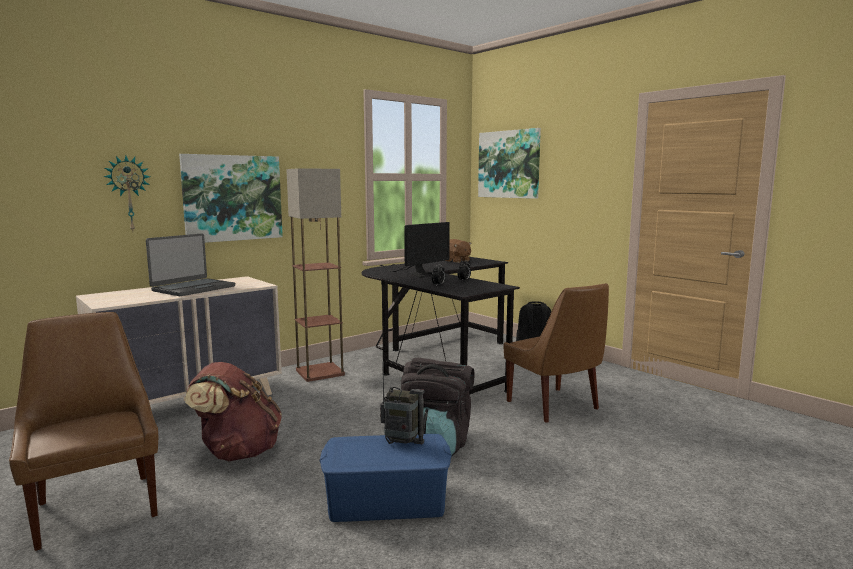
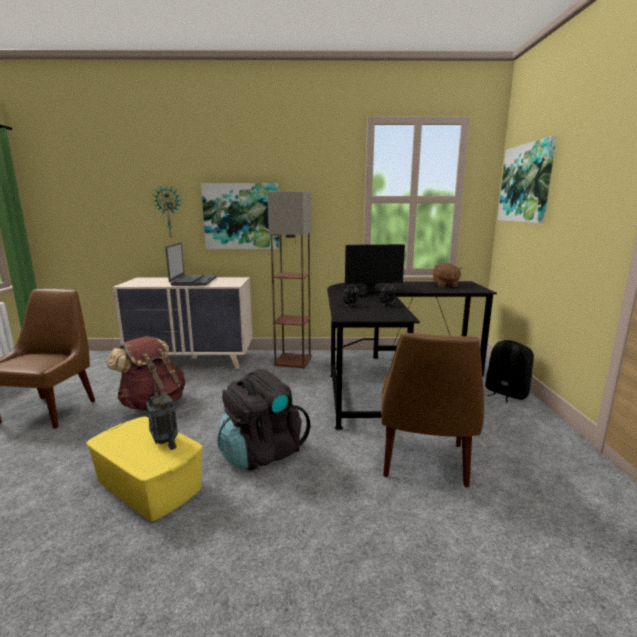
camera: 40 degrees right, 5 degrees up
(193, 288) = (193, 281): laptop -> laptop turned 75 degrees counterclockwise
(387, 501) = (148, 485): blue storage box -> yellow storage box

